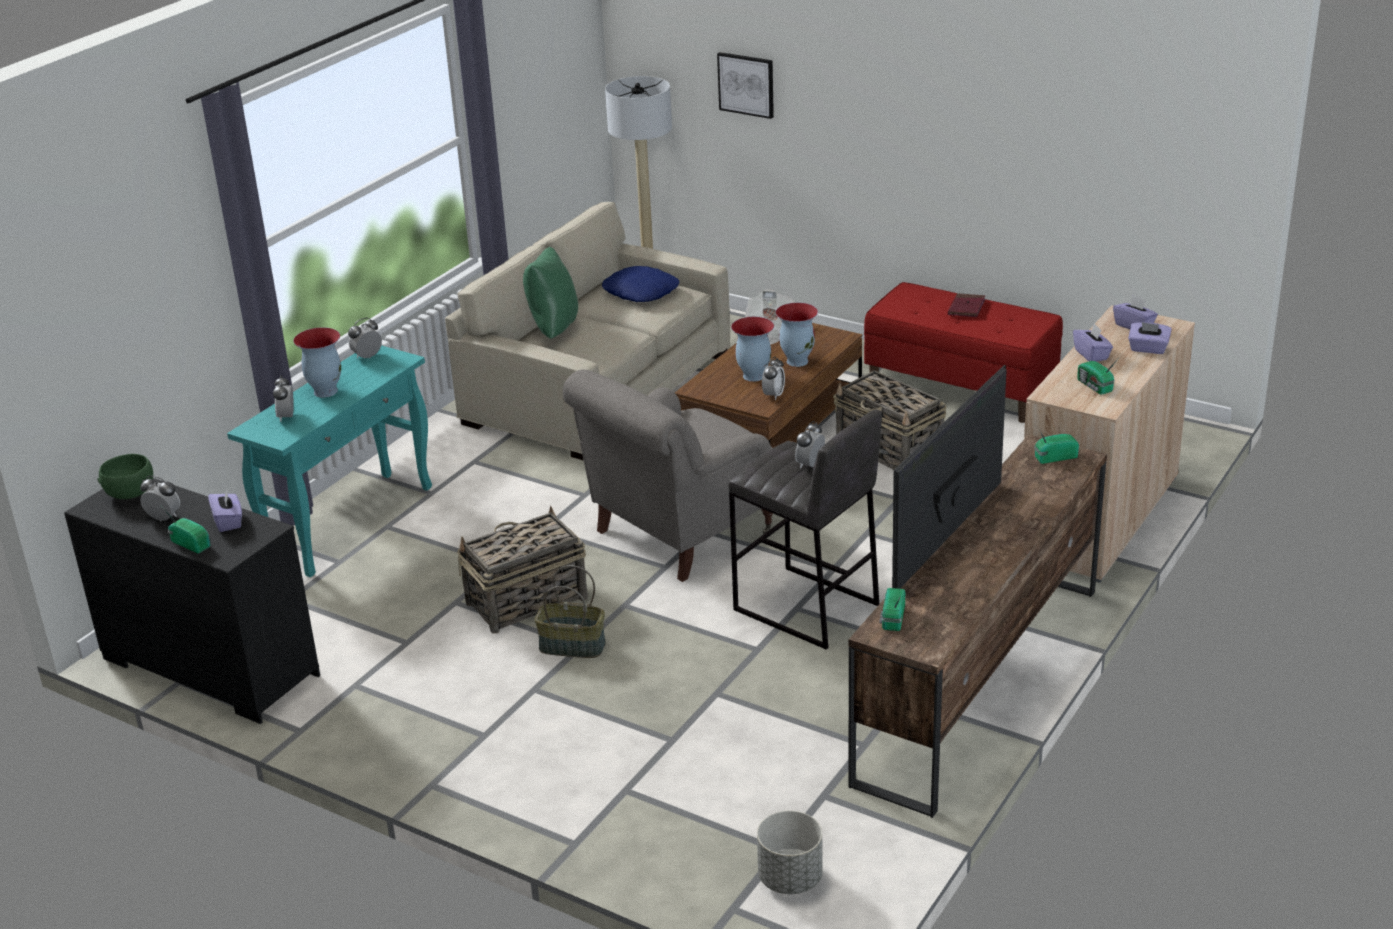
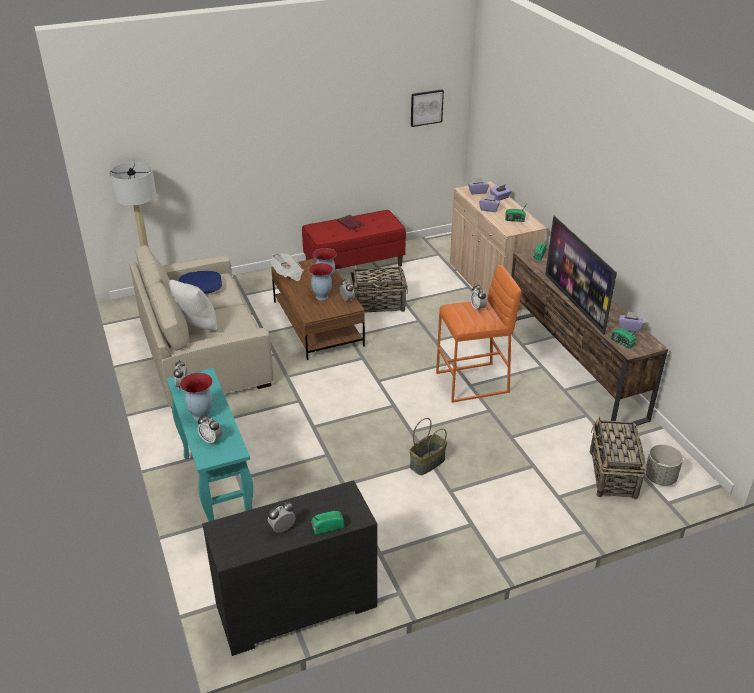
camera: 55 degrees left, 5 degrees up
(131, 493) = (232, 533): green bowl -> none
(228, 521) = (319, 503): purple tissue box -> purple tissue box (629, 328)
(525, 601) = (371, 461): basket -> basket (613, 475)
(552, 329) = (196, 327): green pillow -> white pillow
(681, 533) = (371, 388): grey armchair -> none
(746, 84) = (190, 147): picture -> picture (426, 107)
(806, 608) = (473, 382): grey stool -> orange stool

